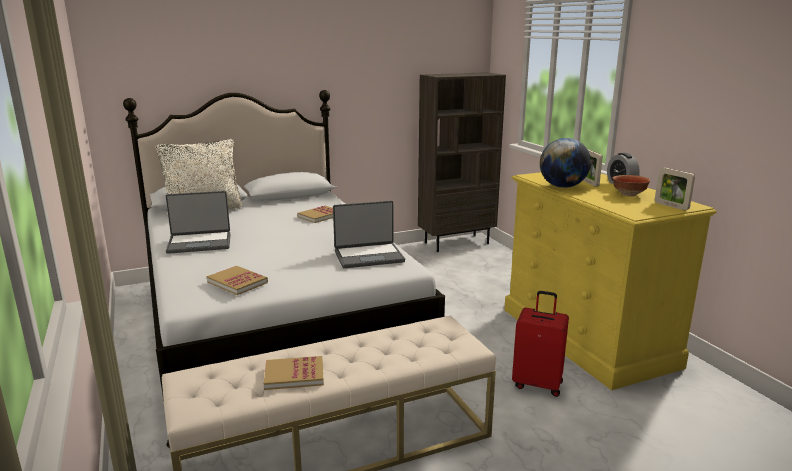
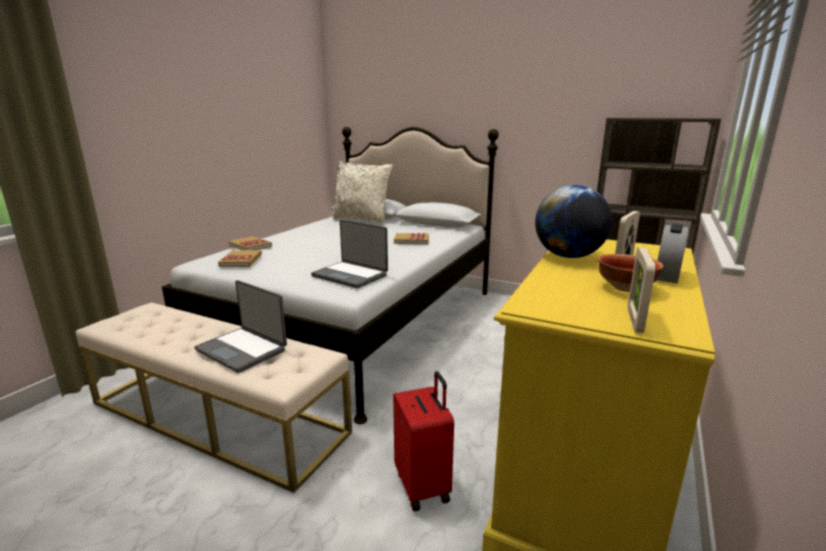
camera: 50 degrees right, 0 degrees up
(200, 243) = (301, 235): laptop -> laptop (243, 349)
(294, 375) = (169, 334): book -> book (250, 246)

